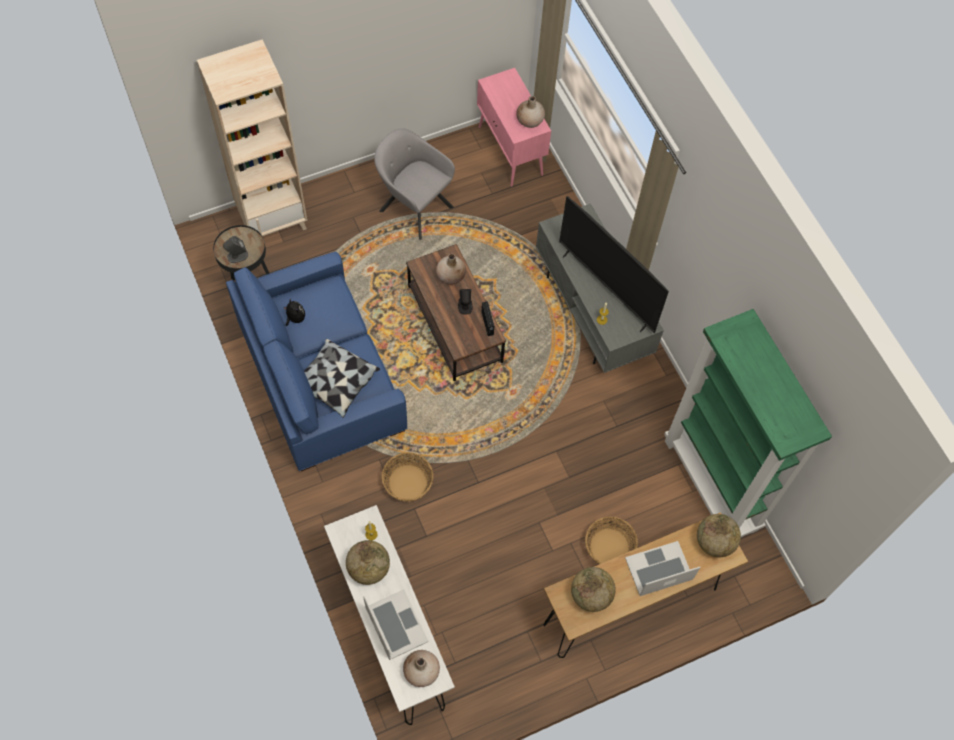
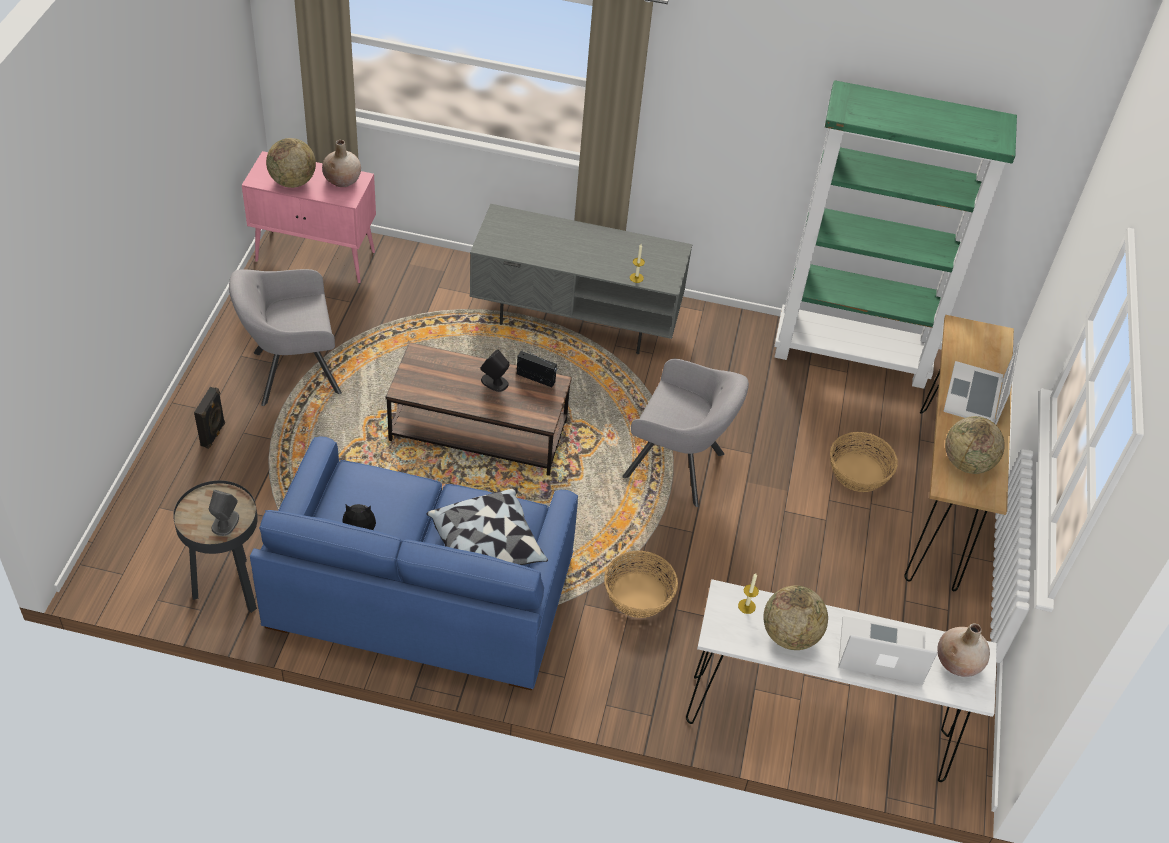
camera: 55 degrees left, 15 degrees down
(273, 219) = (157, 508): beige bookcase -> none
(340, 205) = (214, 434): none -> black speaker
(451, 276) = (445, 370): beige vase -> none
(521, 444) = (678, 467): none -> grey armchair
(606, 289) = (604, 253): television -> none
(714, 542) = (975, 338): globe -> globe (293, 181)

